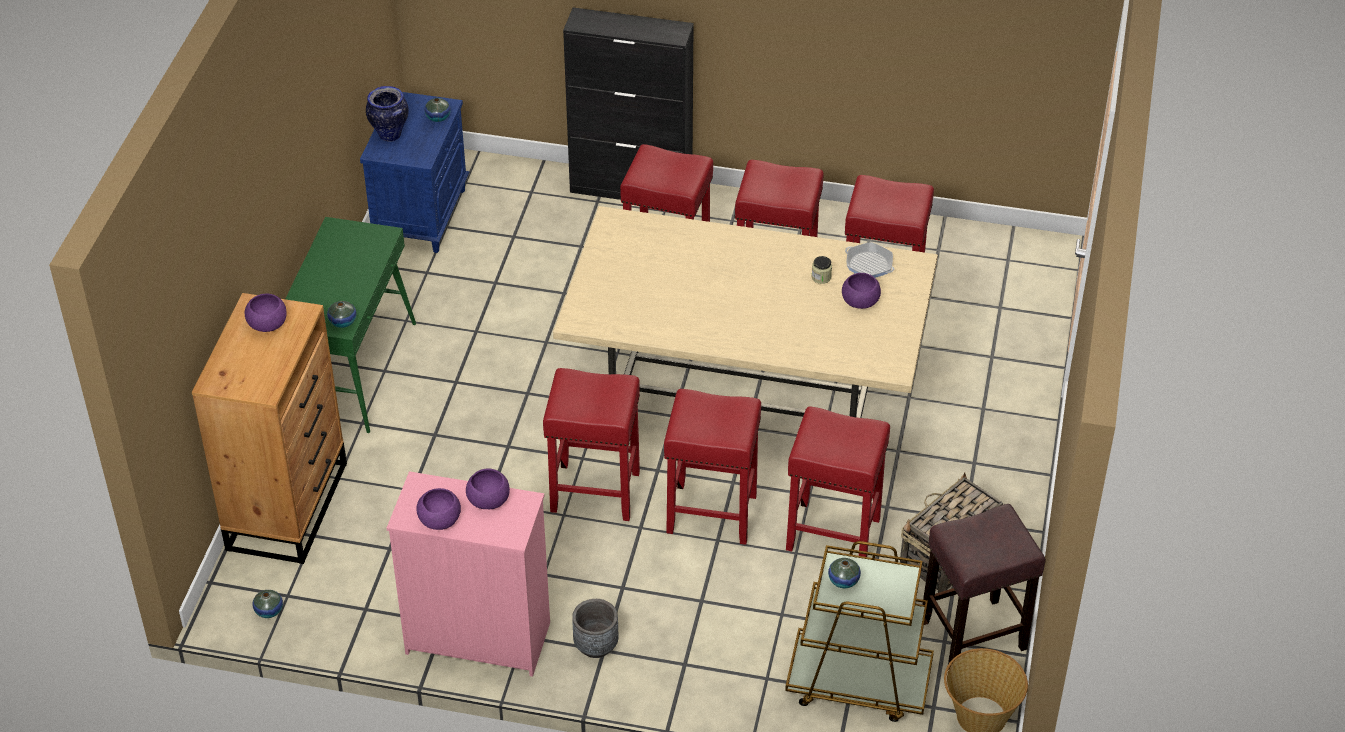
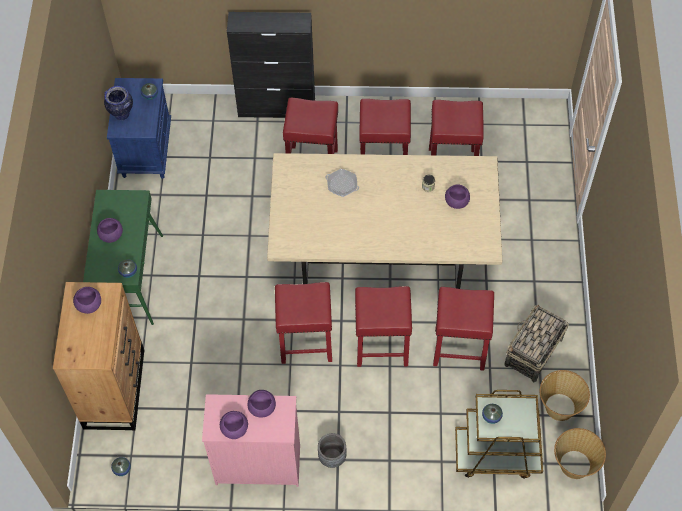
camera: 10 degrees left, 15 degrees up
(330, 274) = (111, 235): none -> purple bowl
(869, 264) = (456, 171): frying pan -> frying pan (342, 185)
(974, 634) = (559, 406): brown stool -> basket

